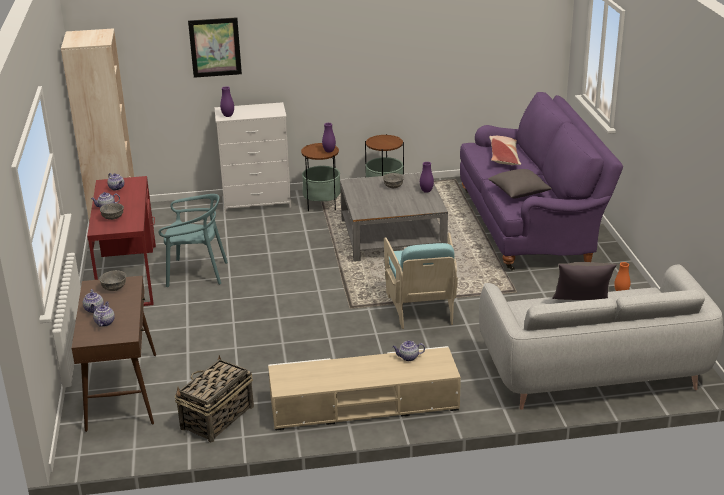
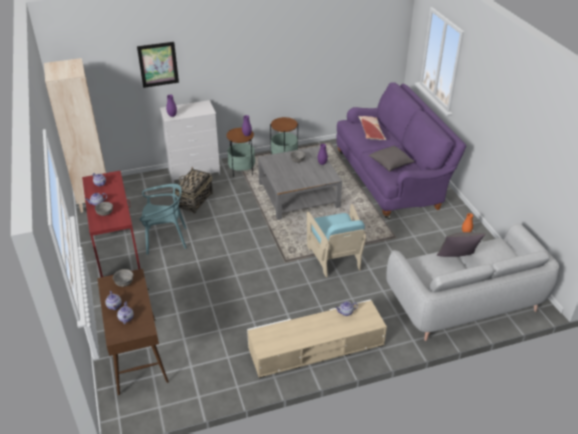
camera: 10 degrees left, 10 degrees up
(216, 418) = (213, 371): basket -> basket (194, 200)

